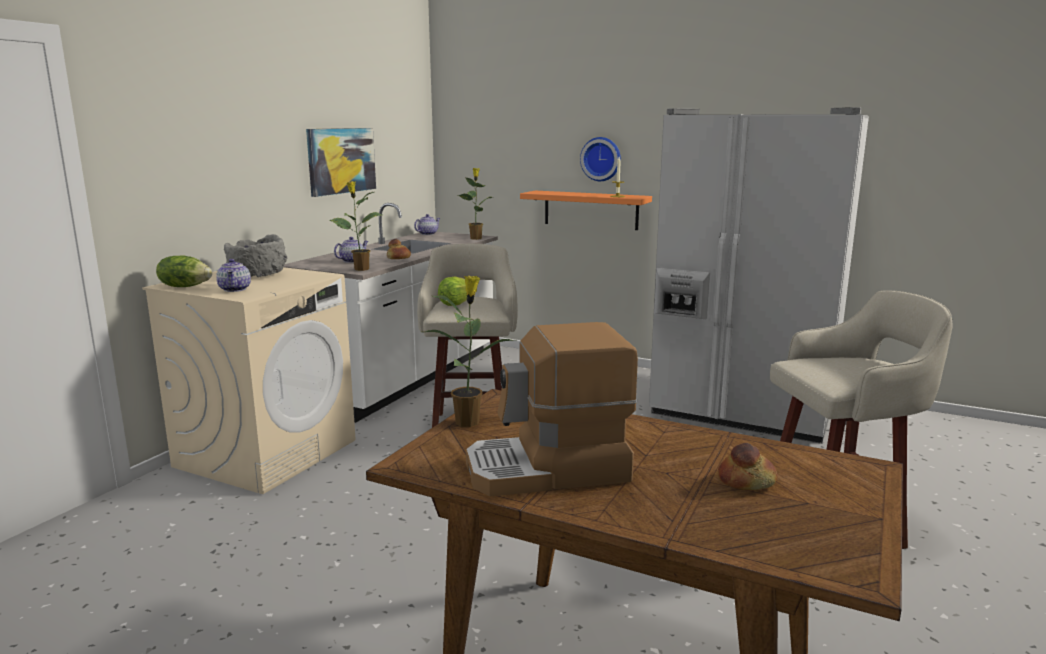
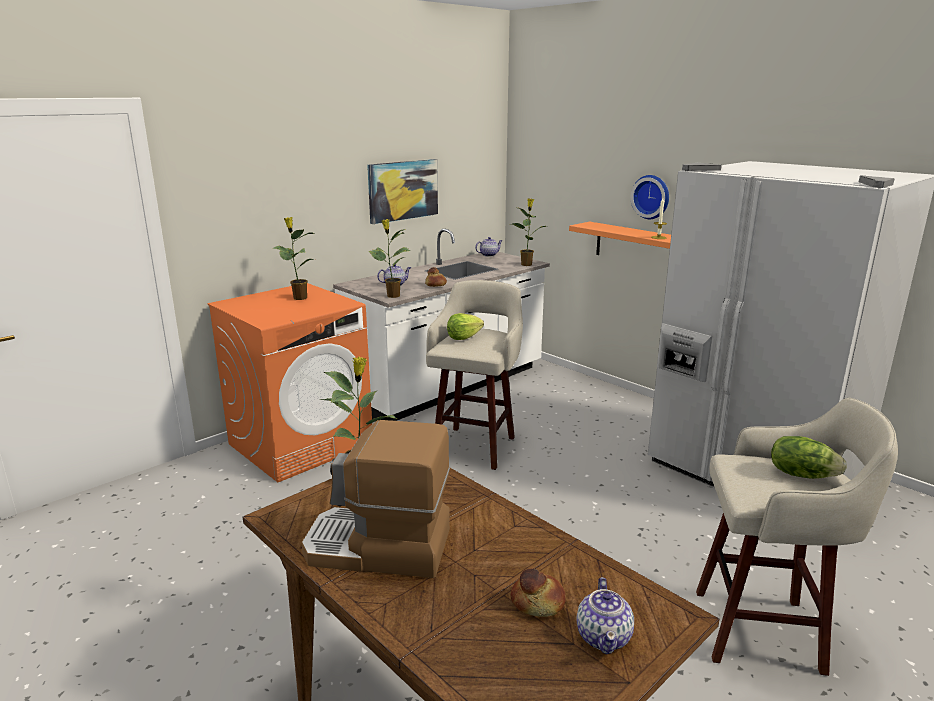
camera: 20 degrees right, 5 degrees up
(185, 286) = (236, 306): lettuce -> lettuce (801, 474)
(235, 289) = (268, 313): teapot -> teapot (604, 636)
(258, 275) = (299, 298): grey bowl -> potted plant
(267, 453) = (301, 443): beige washing machine -> orange washing machine

